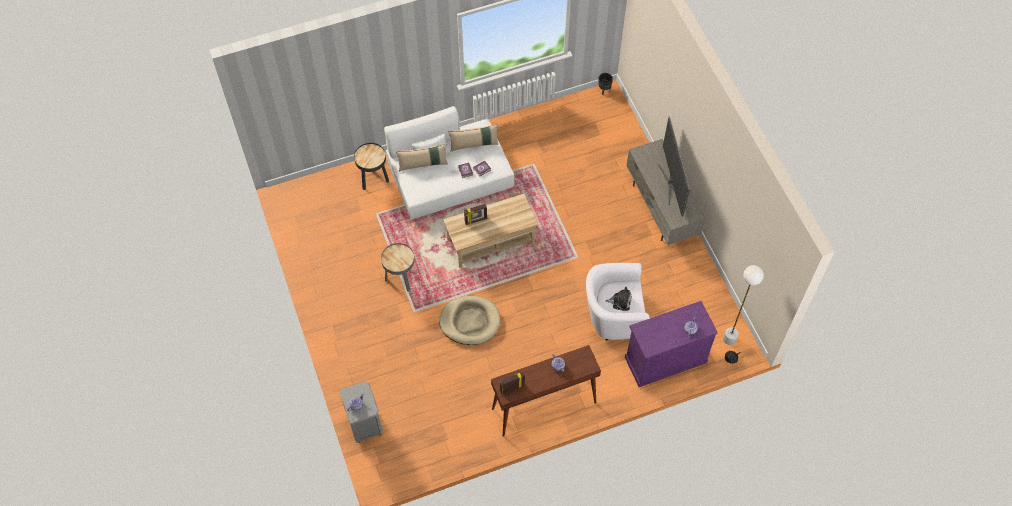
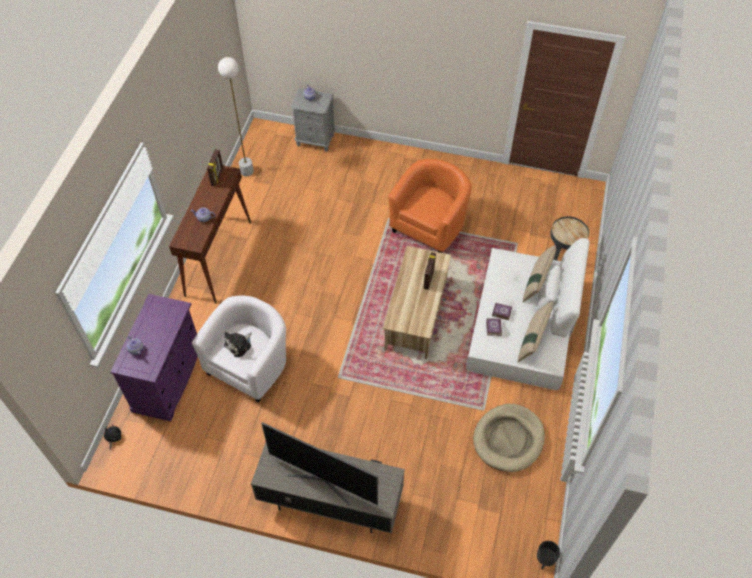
camera: 125 degrees right, 5 degrees down
(400, 279) = (430, 226): grey side table -> orange armchair
(470, 321) = (344, 251): beige dog bed -> beige dog bed (508, 439)
(729, 339) = (132, 451): white floor lamp -> white floor lamp (247, 171)

